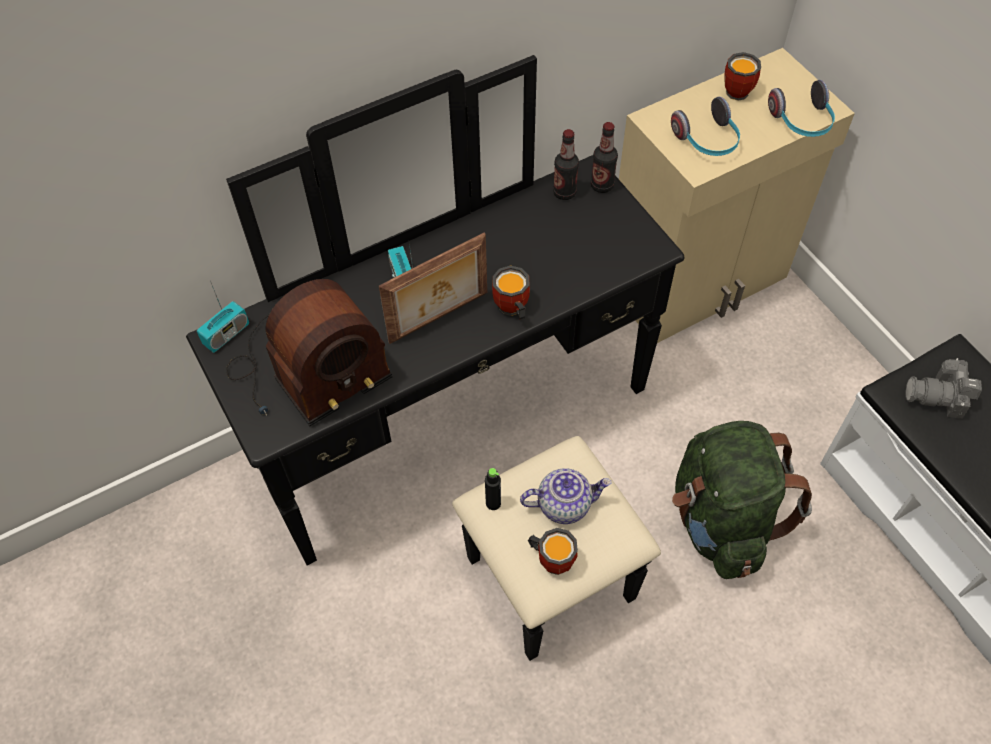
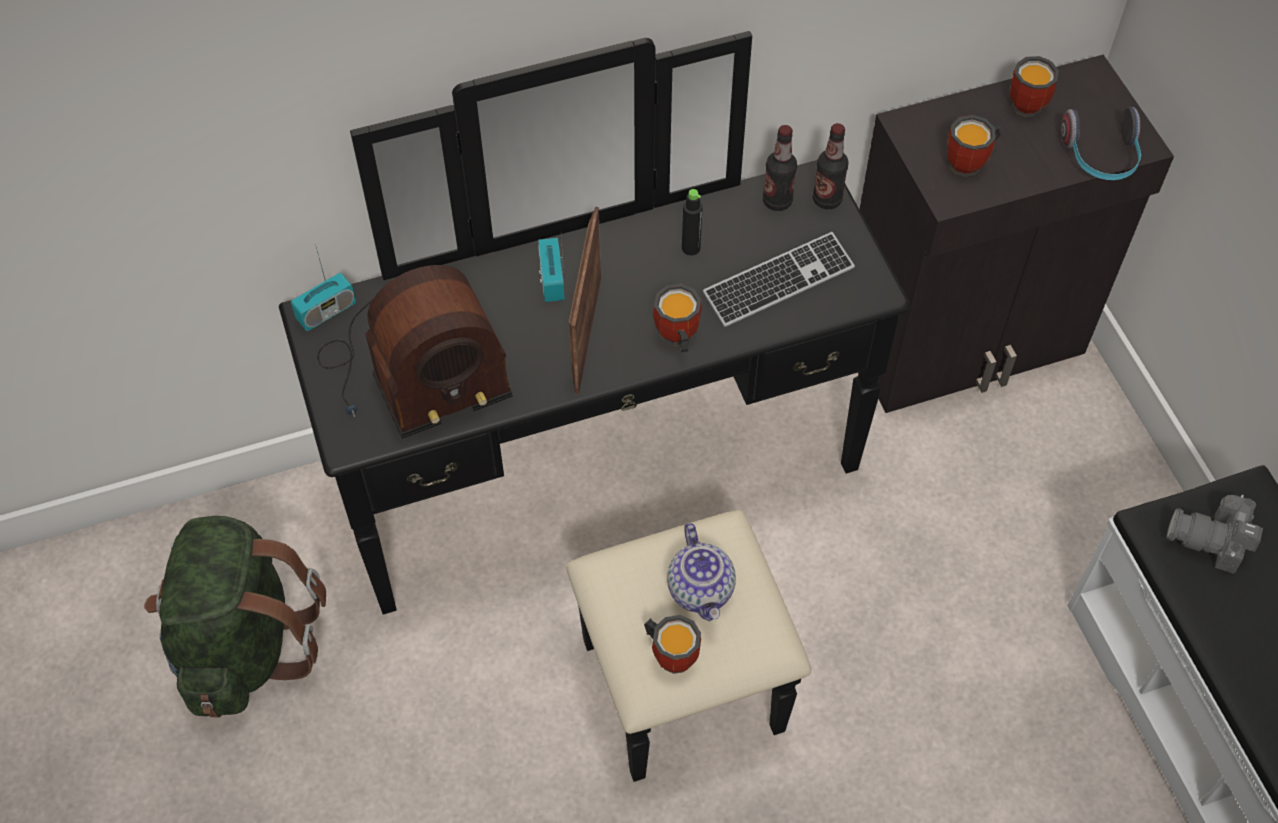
camera: 10 degrees right, 0 degrees up
(439, 318) = (585, 334): picture frame -> picture frame turned 120 degrees clockwise
(493, 503) = (614, 573): black bottle -> black bottle (691, 248)
(564, 504) = (701, 590): teapot -> teapot turned 75 degrees clockwise
(580, 253) = (778, 282): none -> keyboard
(698, 281) = (964, 340): beige cabinet -> black cabinet
(707, 141) = (971, 164): headphones -> mug
(721, 521) = (918, 655): green backpack -> green backpack (244, 644)

